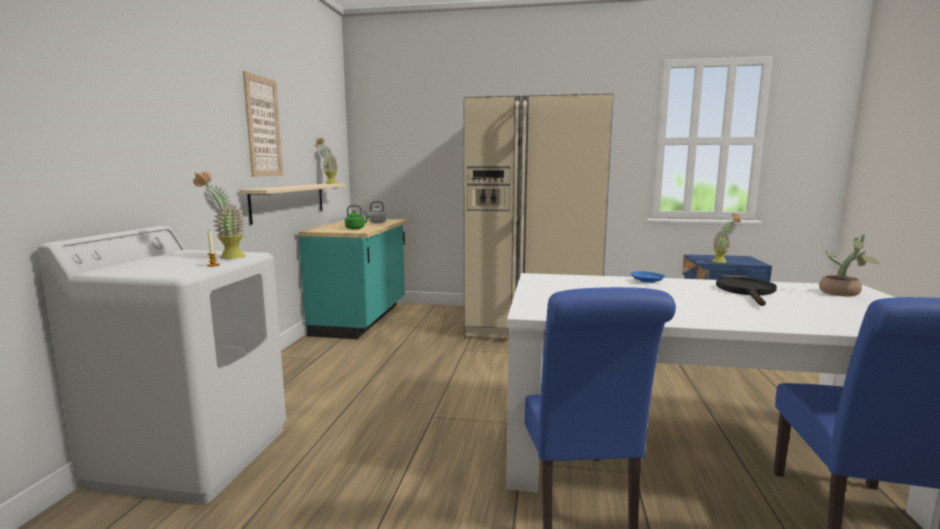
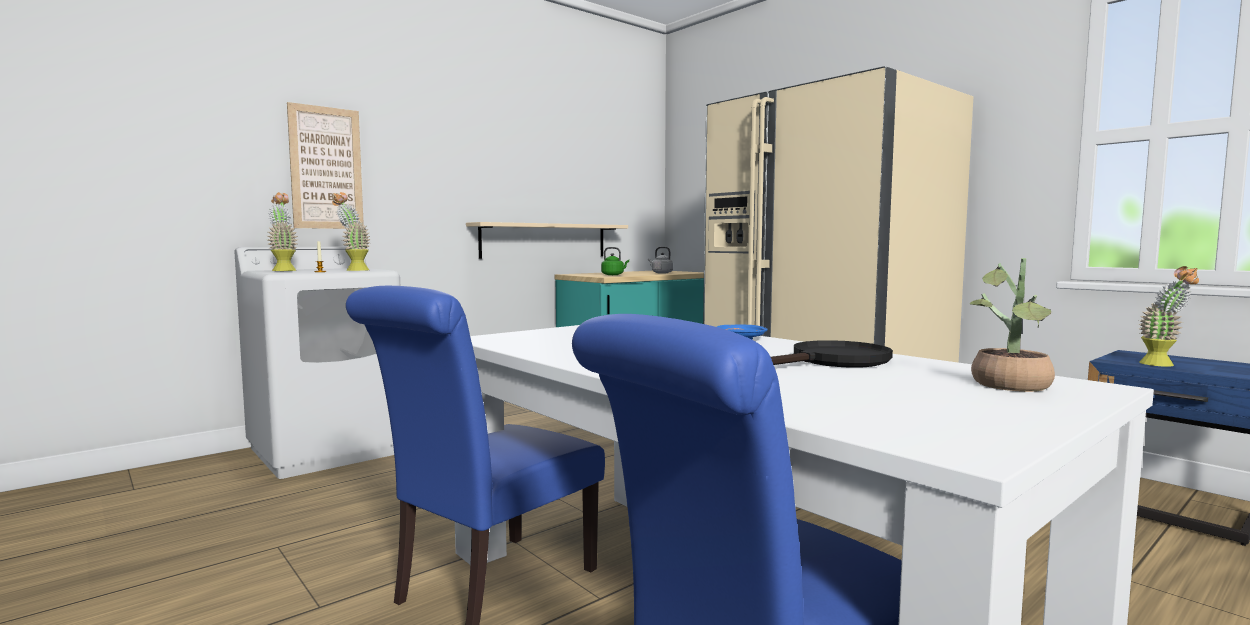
camera: 40 degrees right, 5 degrees down
(263, 127) = (510, 161): picture -> picture (326, 168)
(328, 183) = (608, 224): potted plant -> potted plant (283, 270)

